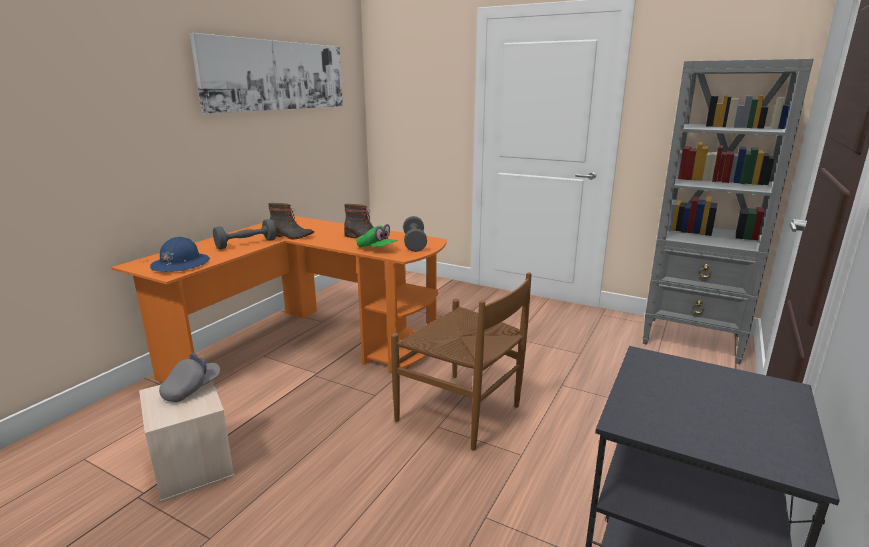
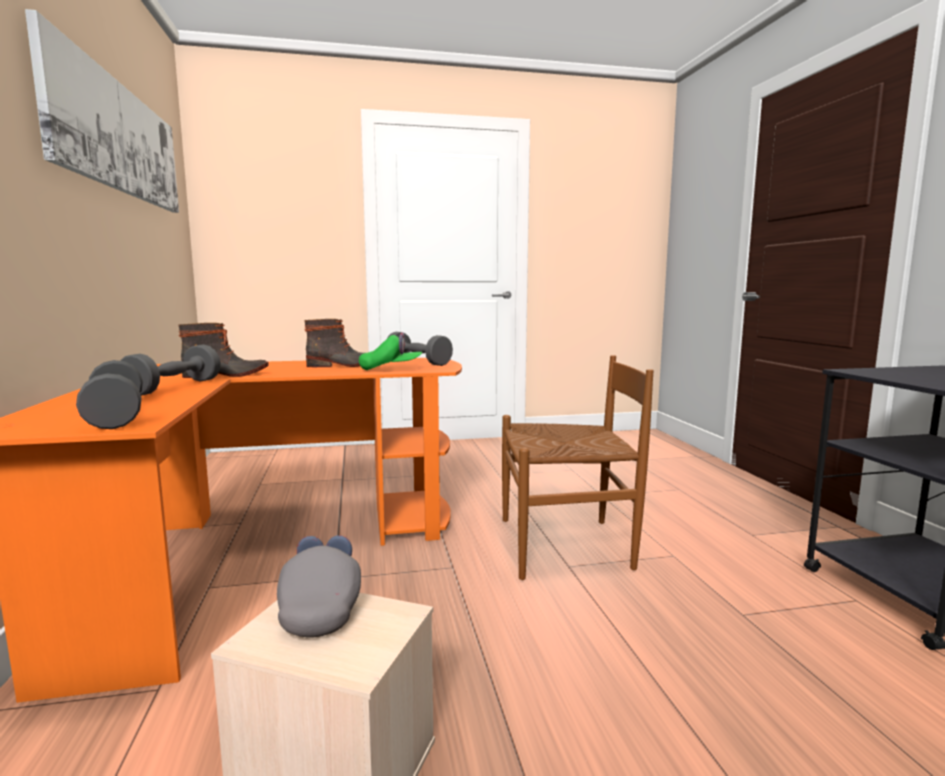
camera: 40 degrees left, 10 degrees down
(180, 264) = (116, 416): blue hard hat -> grey dumbbell
(693, 340) = (627, 439): grey bookcase -> none

